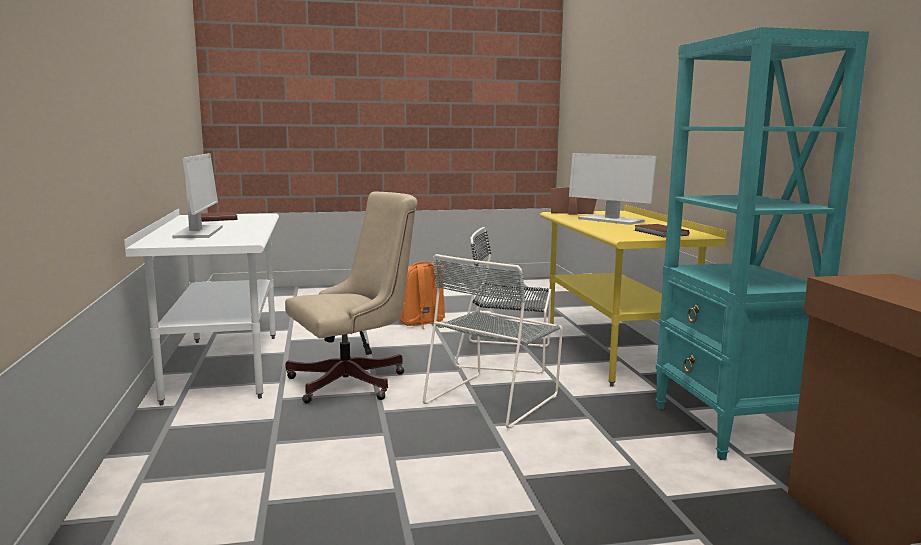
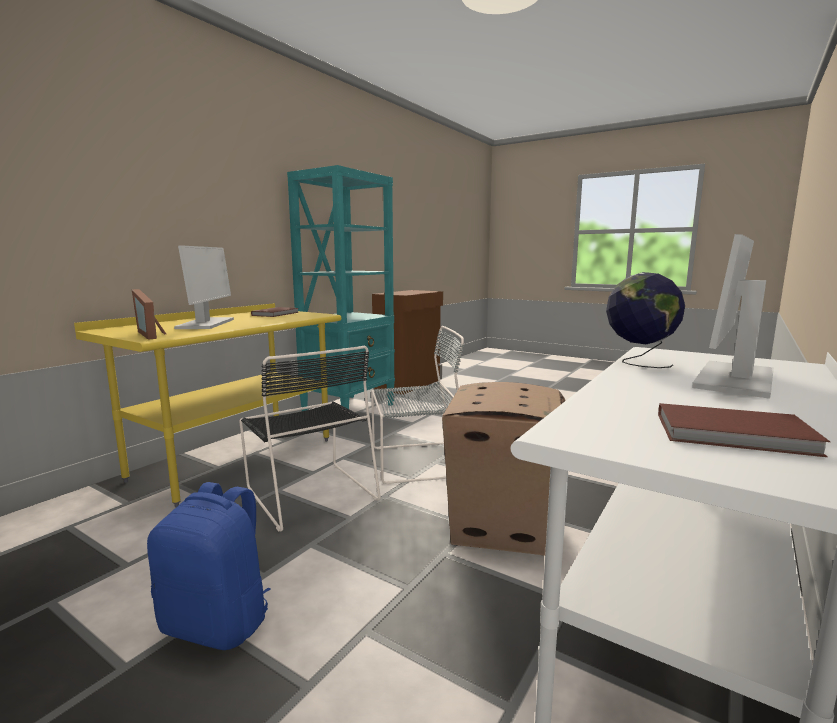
camera: 135 degrees left, 0 degrees up
(251, 234) = (639, 362): none -> globe
(355, 382) = (501, 525): beige office chair -> cardboard box
(422, 323) = (218, 623): orange backpack -> blue backpack

